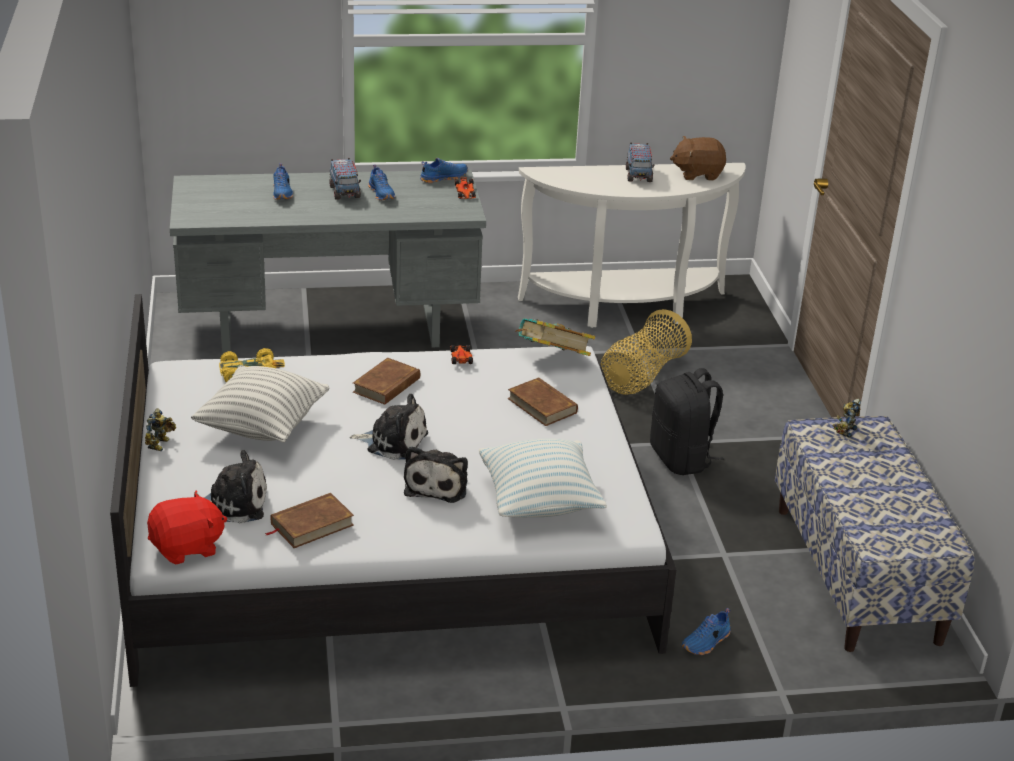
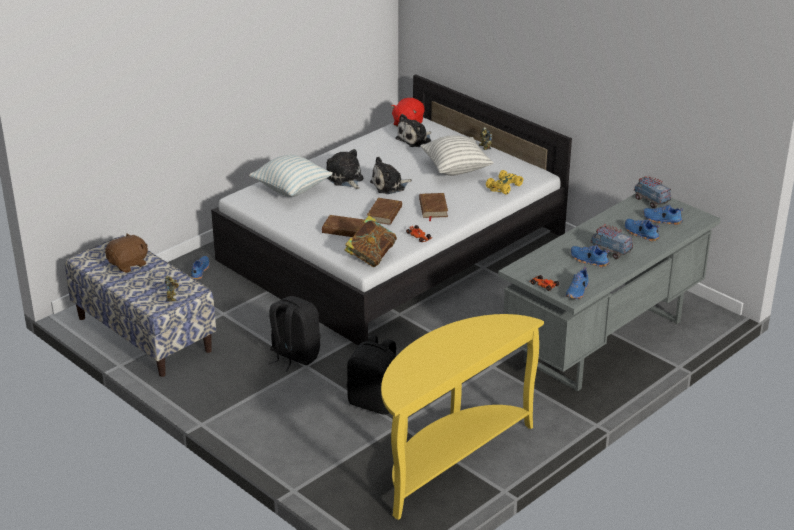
camera: 145 degrees right, 0 degrees up
(234, 195) = (662, 220): none -> blue shoe
(311, 524) = (373, 145): brown book -> brown book (384, 214)
(626, 309) = (448, 459): white console table -> yellow console table
(638, 175) = (454, 353): toy truck -> toy truck (651, 201)
(641, 377) = (375, 403): basket -> black backpack
(697, 174) = (415, 378): brown plush toy -> brown plush toy (128, 264)

